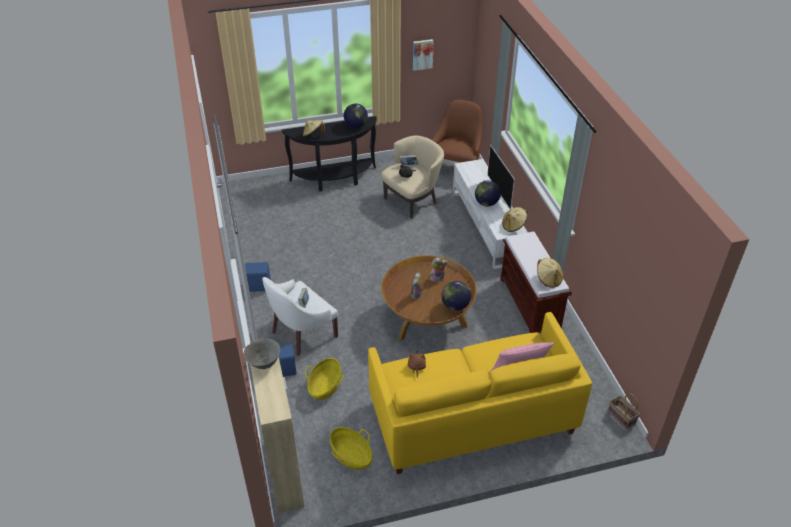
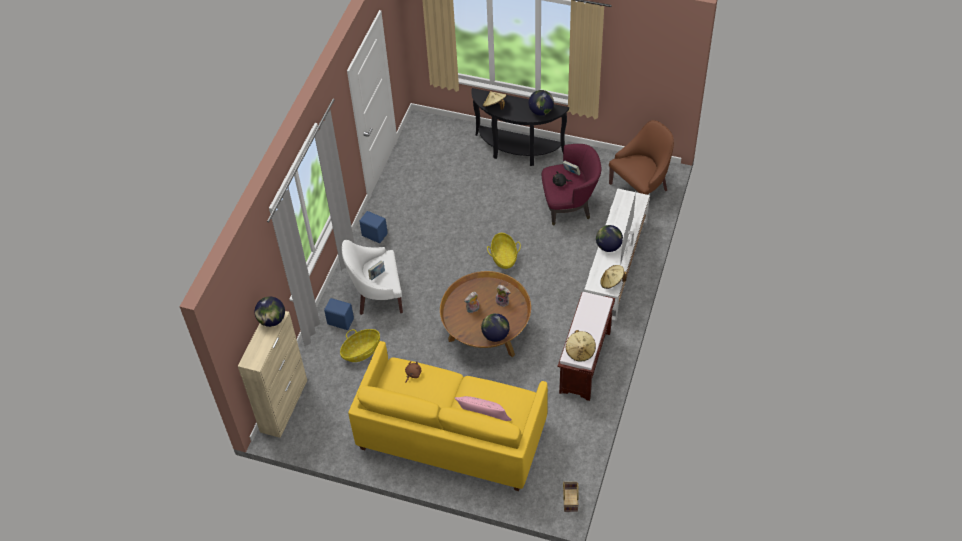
camera: 35 degrees right, 10 degrees up
(264, 363) = (272, 320): grey bowl -> globe
(351, 456) = (339, 417): basket -> basket (504, 257)
(412, 200) = (569, 206): beige armchair -> purple armchair
(422, 54) = (629, 65): picture -> none

